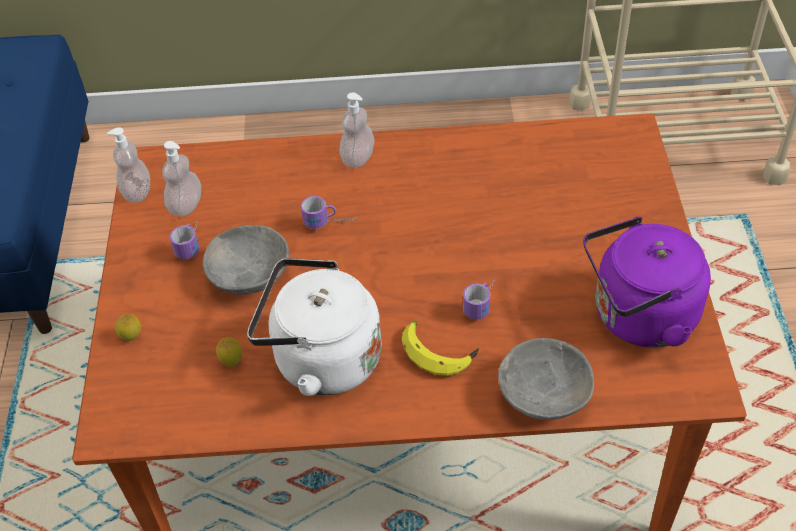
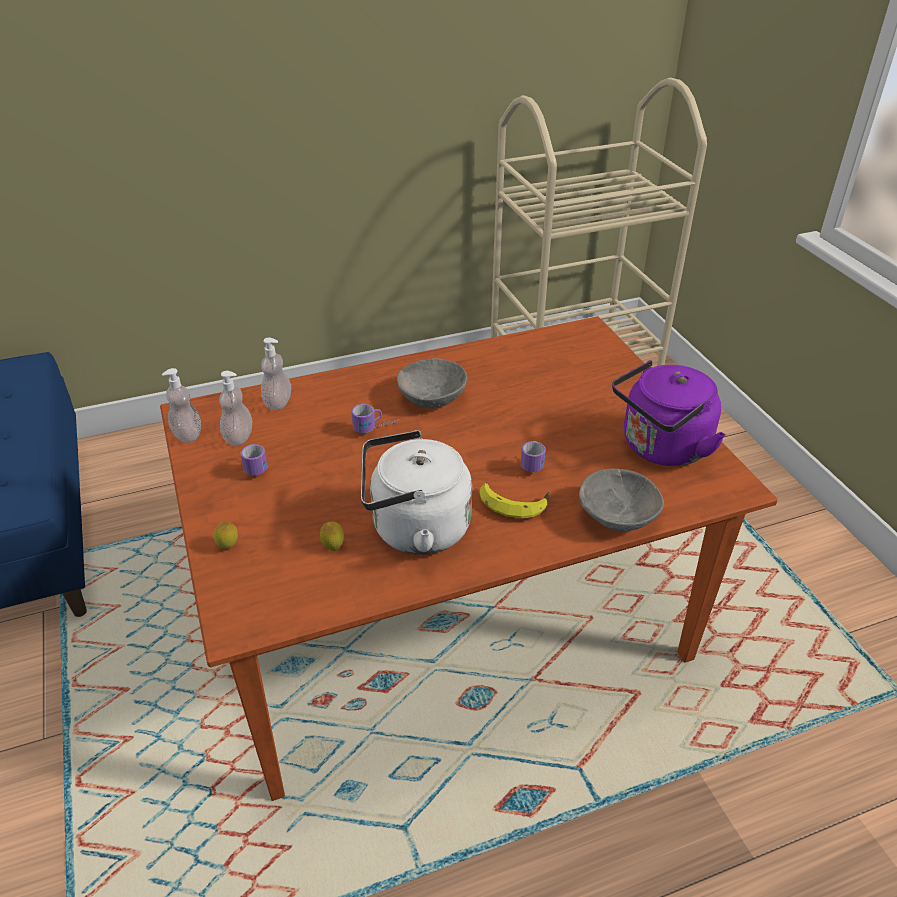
camera: 20 degrees left, 10 degrees down
(251, 275) = (322, 478): grey bowl -> grey bowl (433, 398)
(358, 158) = (378, 379): soap dispenser -> soap dispenser (278, 402)

